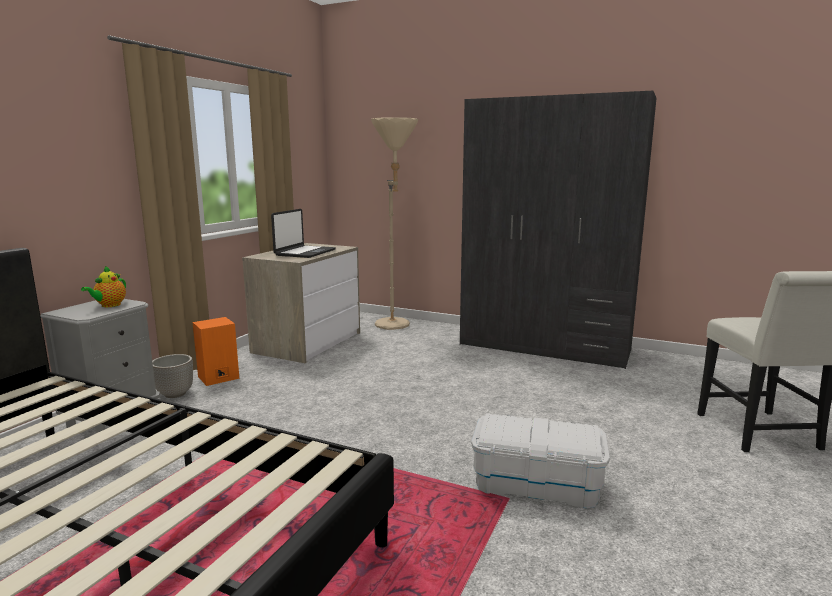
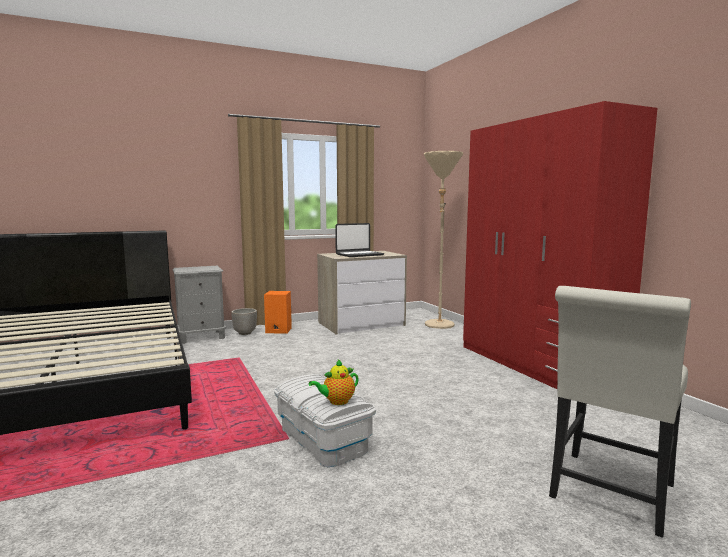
camera: 40 degrees right, 5 degrees down
(109, 305) = (203, 268): teapot -> teapot (336, 401)
(544, 346) = (536, 366): grey wardrobe -> red wardrobe

